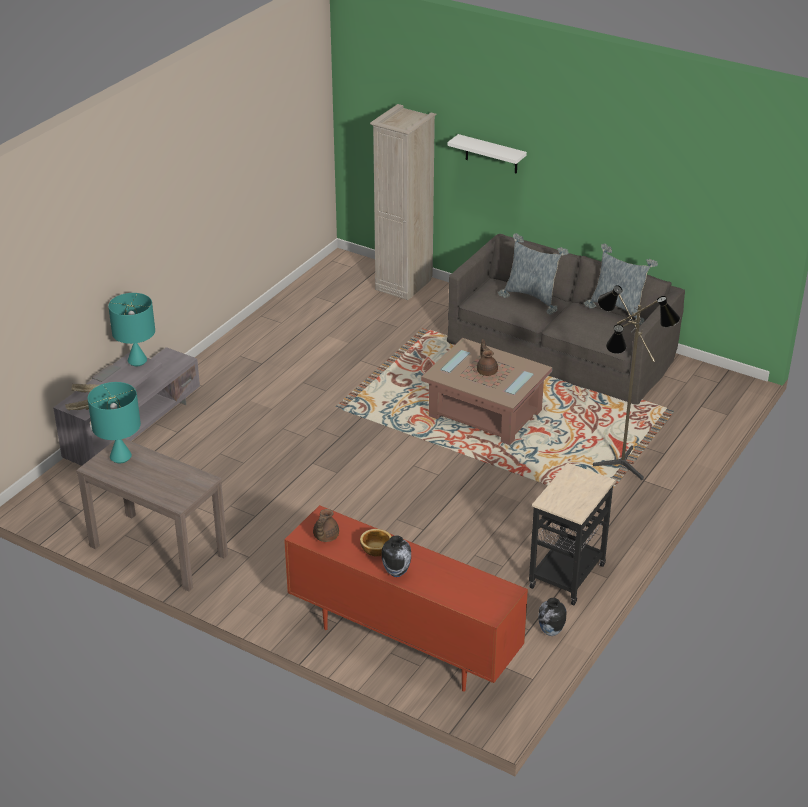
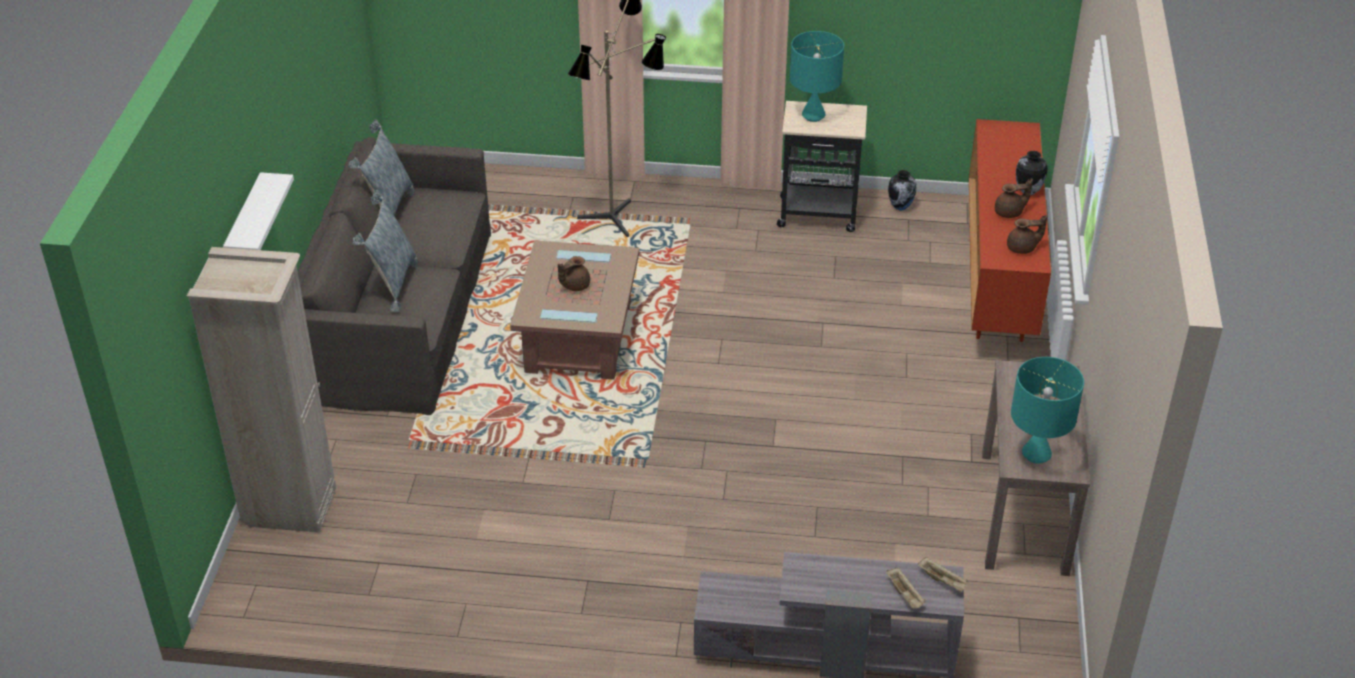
camera: 115 degrees left, 5 degrees up
(137, 362) = (800, 578): turquoise table lamp -> turquoise table lamp (813, 116)
(375, 549) = (1009, 212): bowl -> brown teapot

